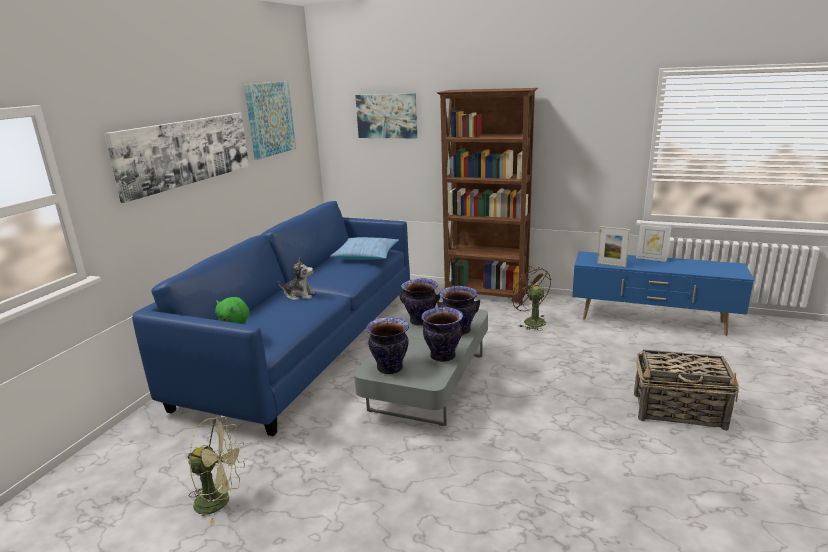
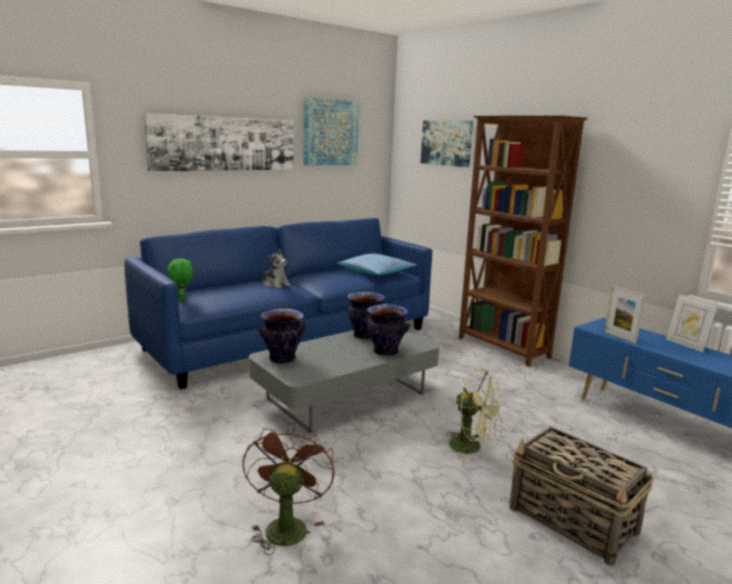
camera: 30 degrees right, 5 degrees down
(220, 501) = (93, 415): green fan -> green fan (472, 447)
(442, 356) = (338, 365): vase -> none
(530, 321) = (517, 382): brown fan -> brown fan (286, 525)

